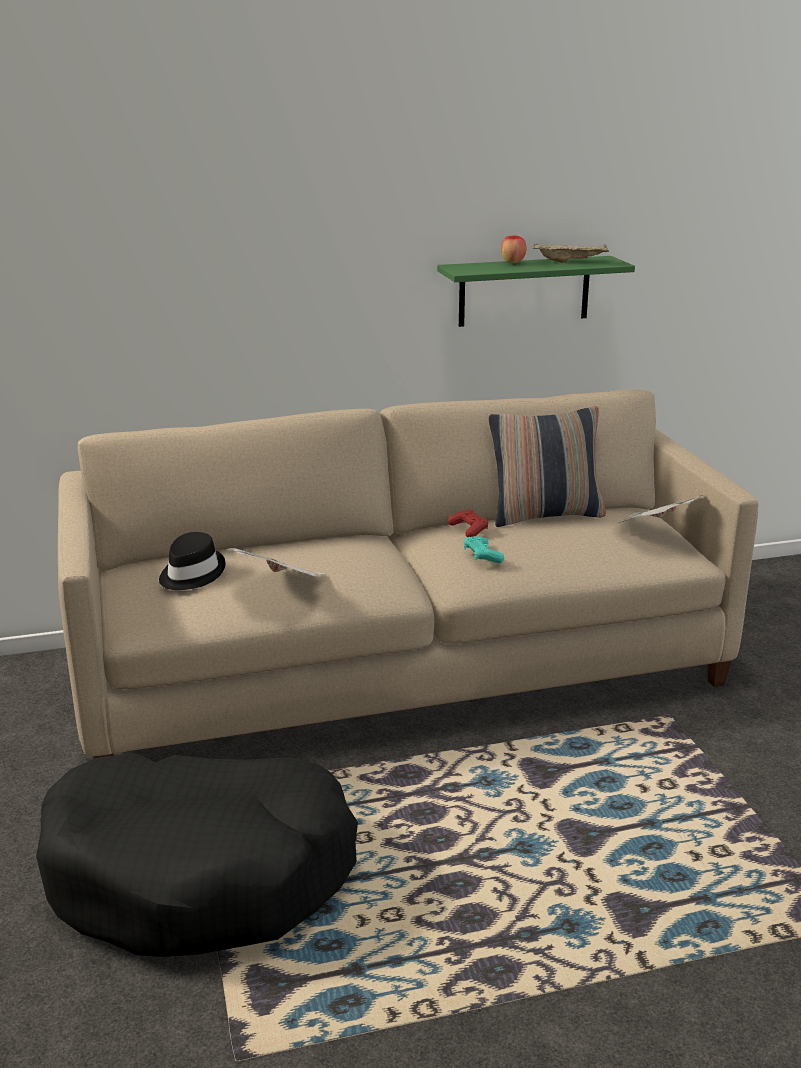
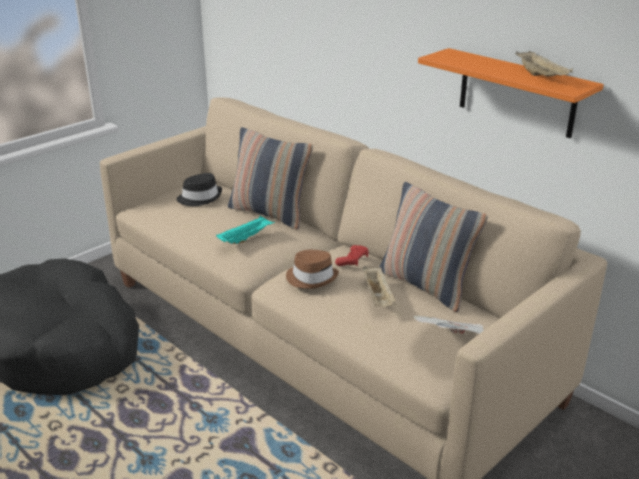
camera: 60 degrees right, 5 degrees up
(280, 586) = (201, 226): newspaper -> none
(296, 545) = (269, 213): none -> pillow
(350, 568) = (246, 238): none -> turquoise tray
(482, 556) = (312, 277): turquoise game controller -> brown hat
(512, 263) = (496, 63): apple -> none
(524, 291) = (516, 93): green shelf -> orange shelf
(551, 537) = (378, 297): none -> beige tray

